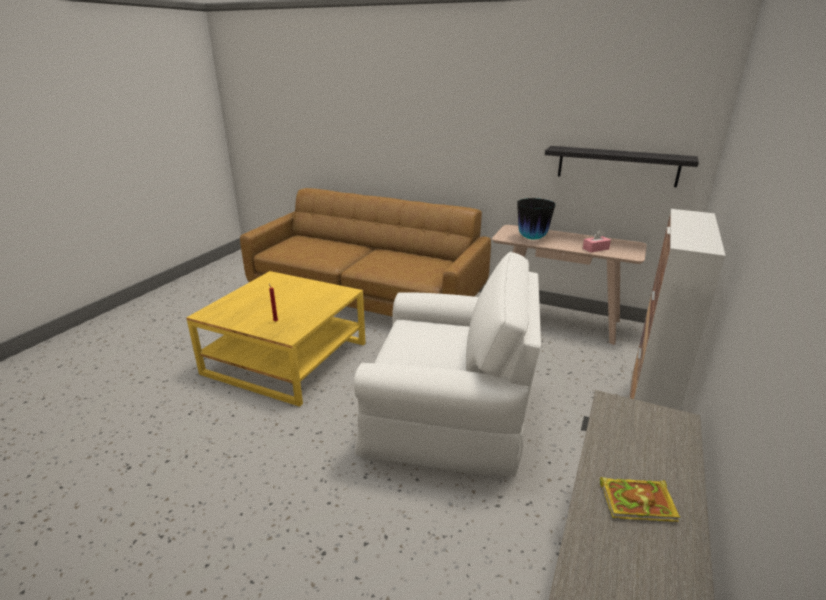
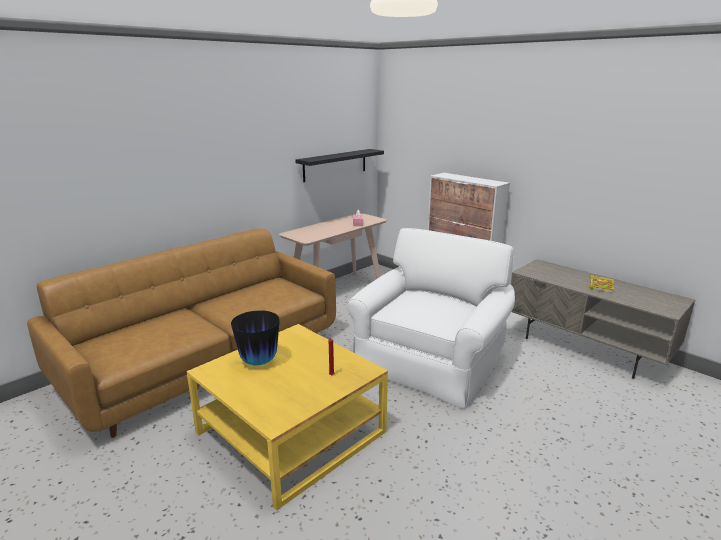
camera: 70 degrees left, 5 degrees down
(532, 238) = (319, 233): vase -> vase (259, 362)

